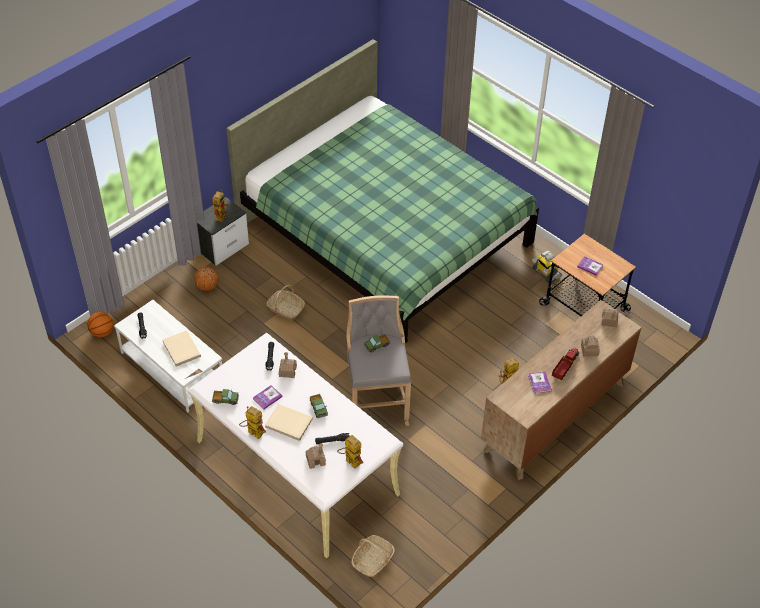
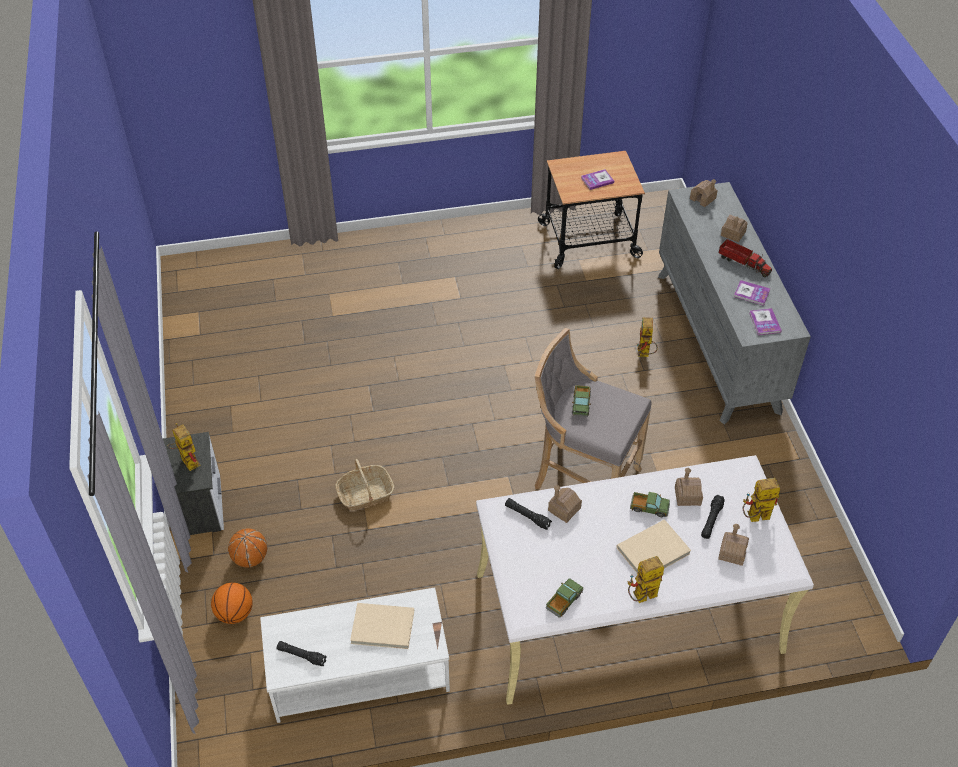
camera: 55 degrees left, 0 degrees up
(102, 332) = (218, 729): basketball -> basketball (235, 613)
(267, 398) = (593, 553): book -> book (764, 322)
(341, 422) = (687, 496): none -> toy house
(373, 560) = (815, 606): basket -> none
(385, 234) = (335, 339): green bed -> none
(545, 273) = (517, 242): toy robot -> none
(554, 417) = (717, 341): brown dresser -> grey dresser
(565, 367) = (743, 263): toy truck -> toy truck turned 150 degrees clockwise

